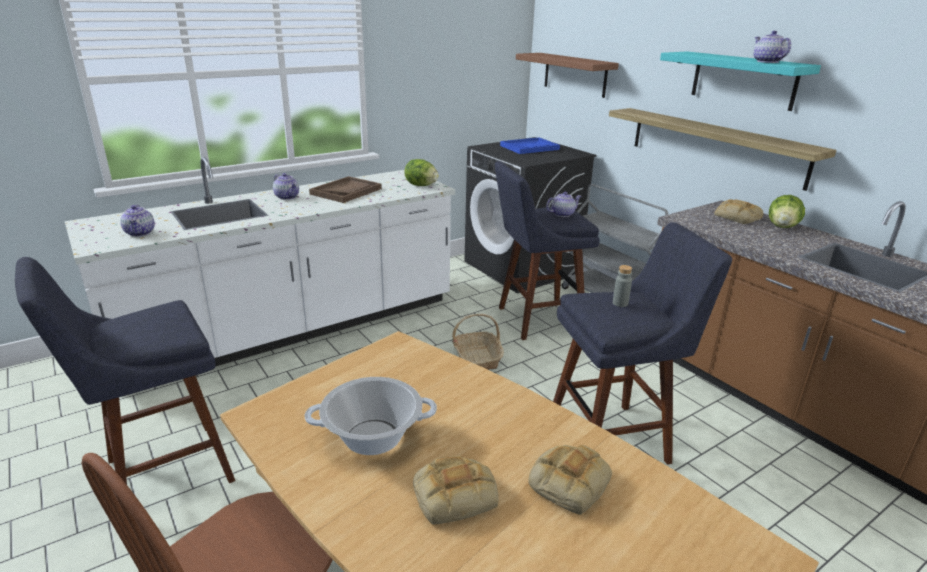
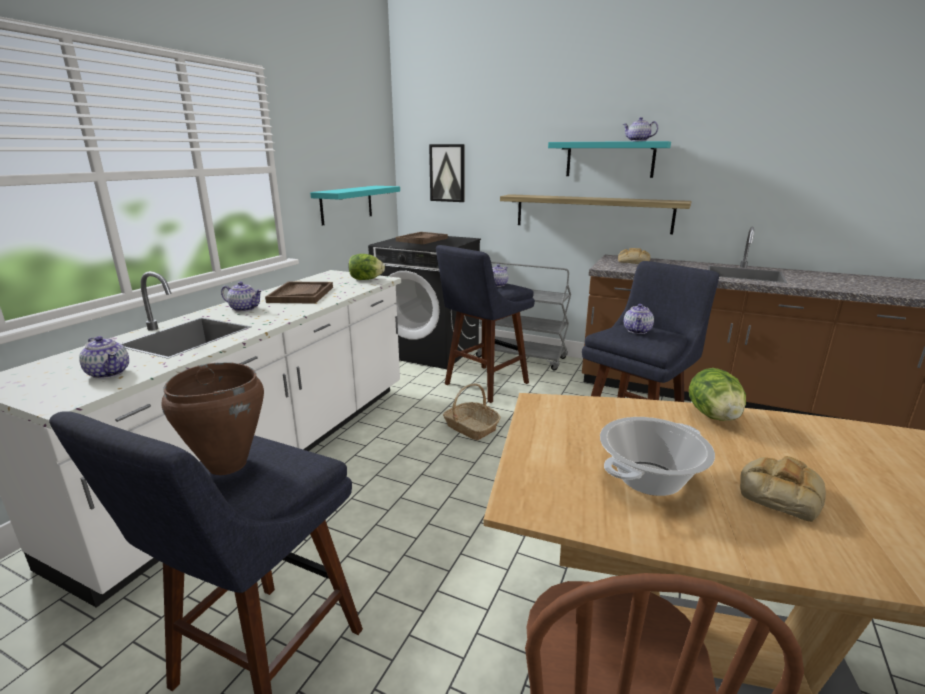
camera: 30 degrees left, 5 degrees down
(138, 320) = (227, 465): none -> brown cooking pot
(452, 102) = (346, 204): none -> turquoise shelf
(529, 147) = (422, 239): blue tray -> brown tray
(568, 481) = (818, 451): bread -> none
(575, 74) = (447, 173): brown shelf -> picture
(620, 303) = (637, 331): grey bottle -> teapot
(782, 227) = (667, 262): lettuce -> lettuce (714, 416)

